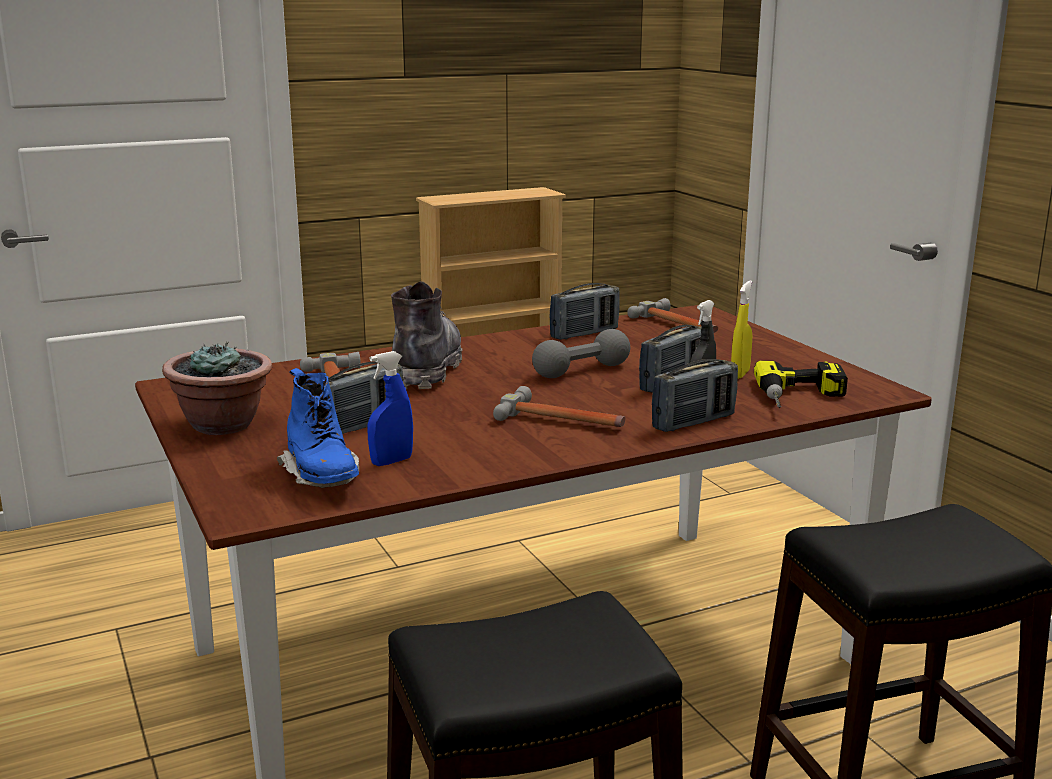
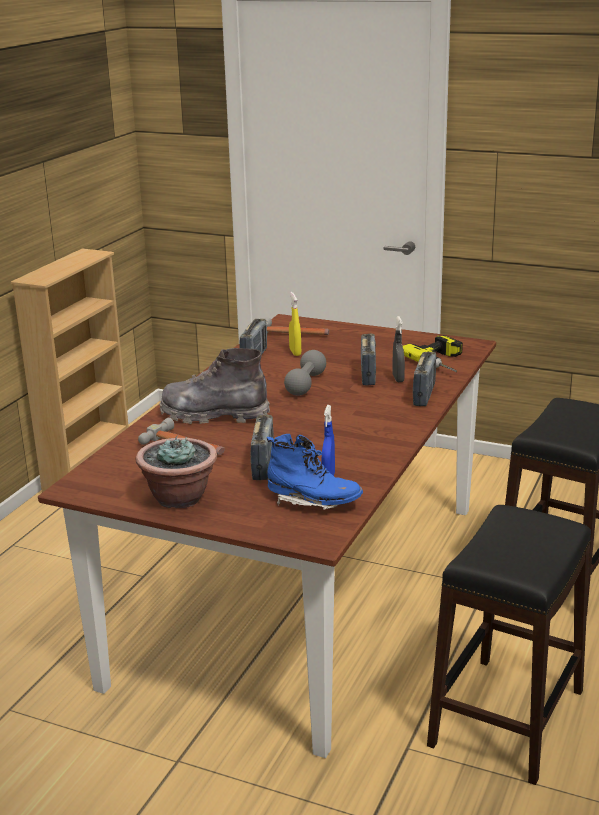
camera: 40 degrees left, 5 degrees up
(426, 369) = (214, 415): grey boot -> grey boot turned 45 degrees counterclockwise
(562, 420) = (361, 419): hammer -> none
(740, 374) = (389, 357): yellow spray bottle -> yellow spray bottle (295, 352)

